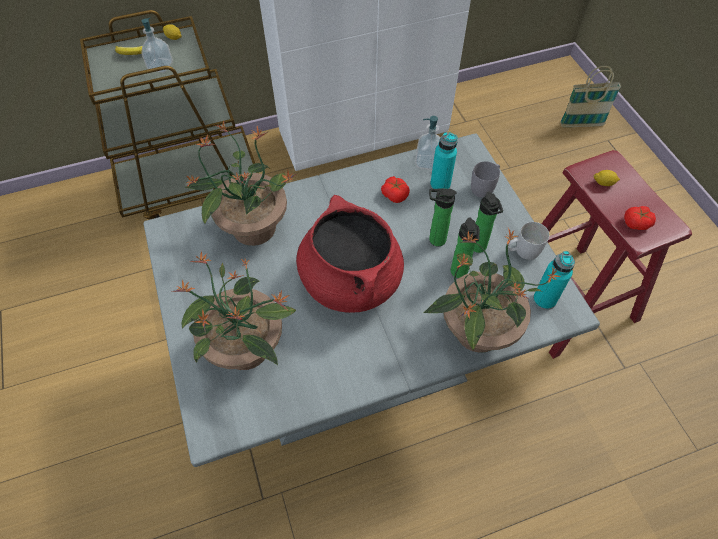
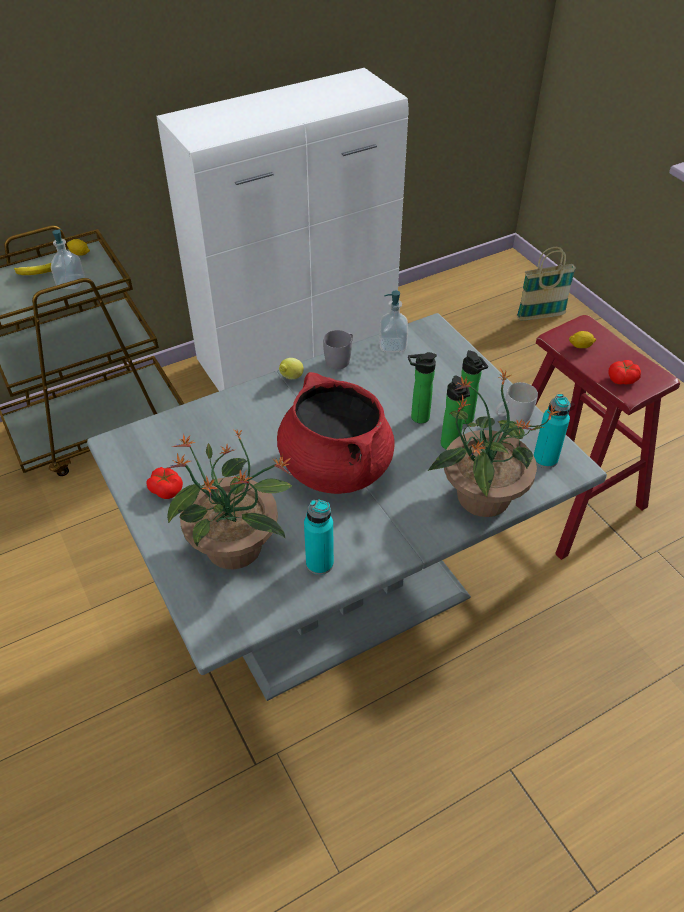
camera: 10 degrees left, 10 degrees down
(252, 227) = (214, 430): potted plant -> none
(329, 184) = (291, 378): none -> lemon
(395, 195) = (364, 380): tomato -> tomato (166, 489)
(440, 185) = (411, 365): turquoise bottle -> turquoise bottle (319, 563)
(485, 186) = (458, 361): grey mug -> grey mug (340, 359)

